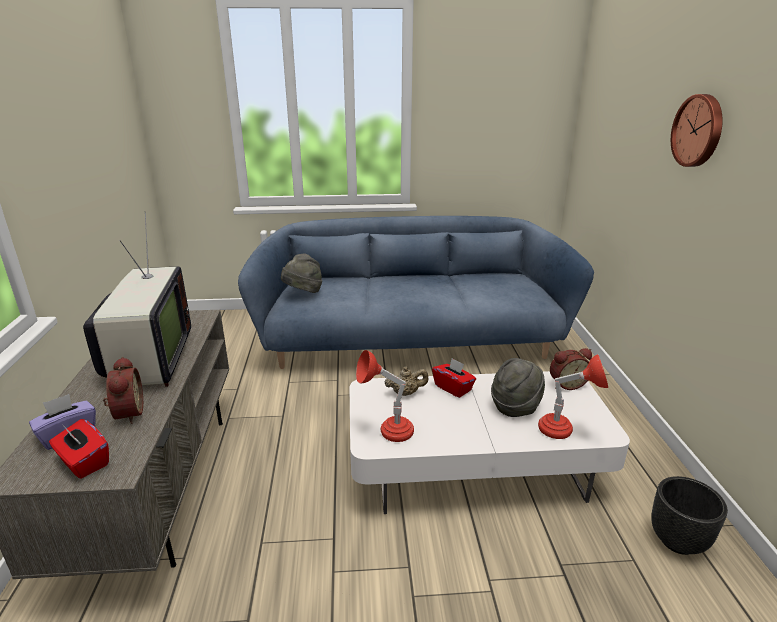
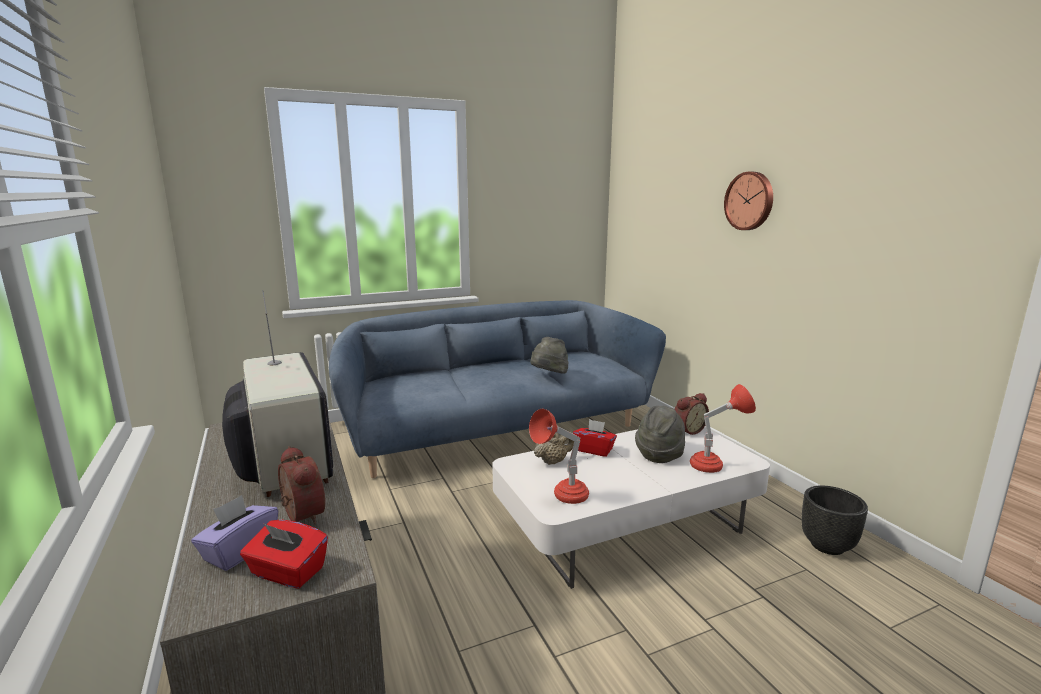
camera: 20 degrees left, 10 degrees down
(303, 292) = (390, 389): grey hat -> grey hat (549, 376)

